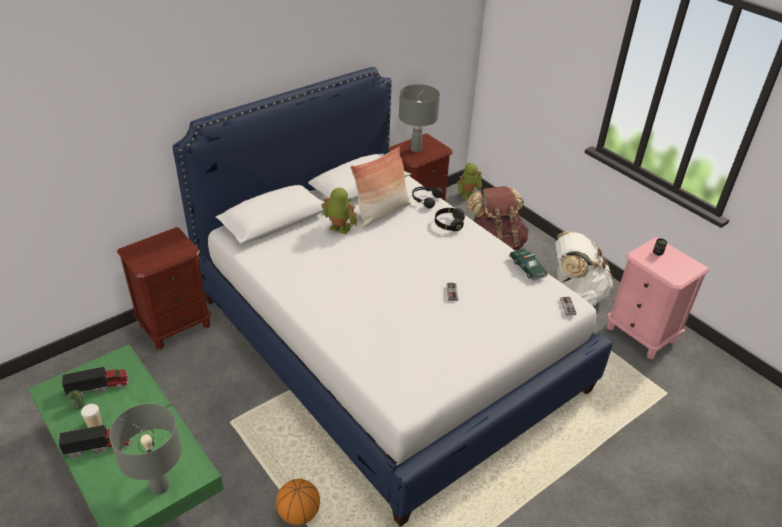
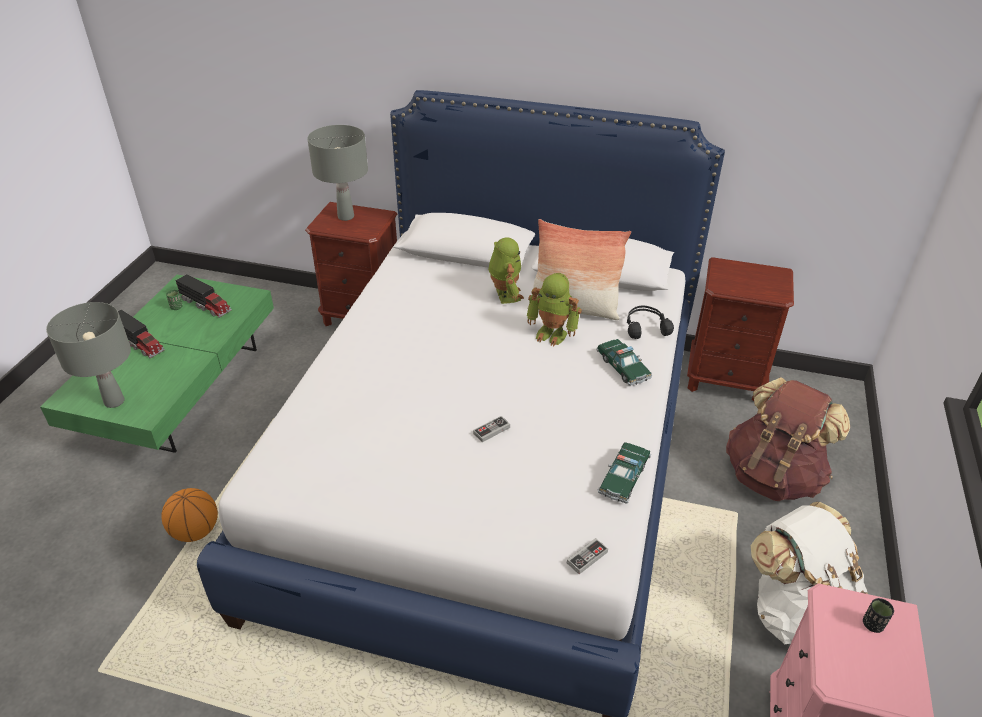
camera: 55 degrees right, 0 degrees up
(94, 423) = (163, 326): cup -> none
(416, 149) = (743, 277): grey table lamp -> grey table lamp (346, 217)
(449, 224) = (623, 367): black headphones -> toy car
(468, 194) = (838, 399): toy robot -> toy robot (552, 333)

